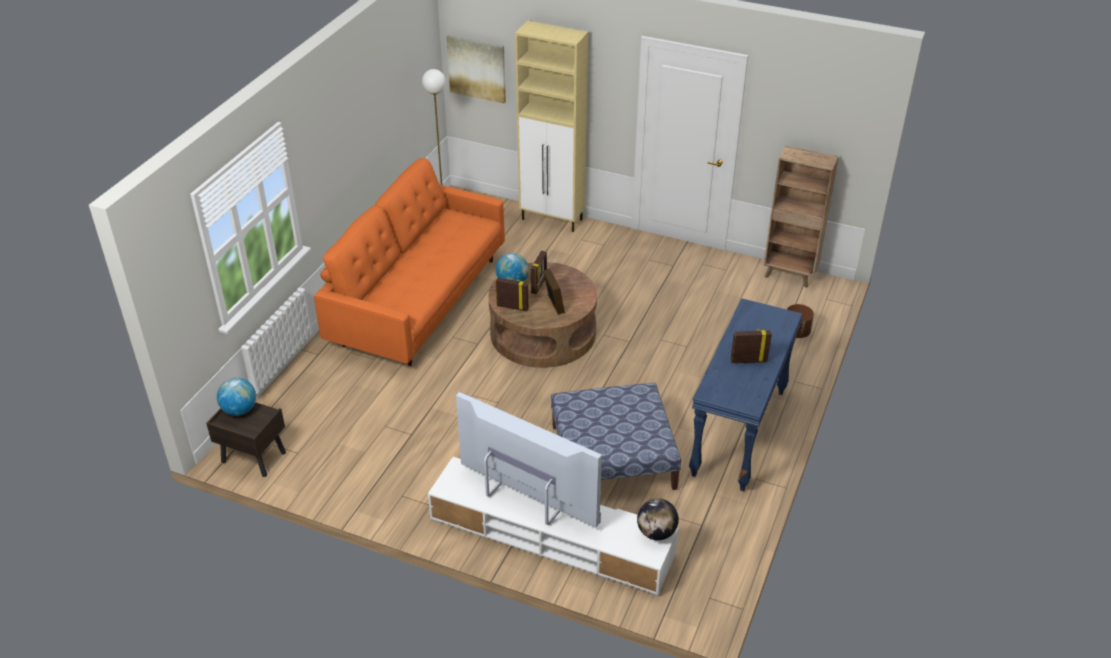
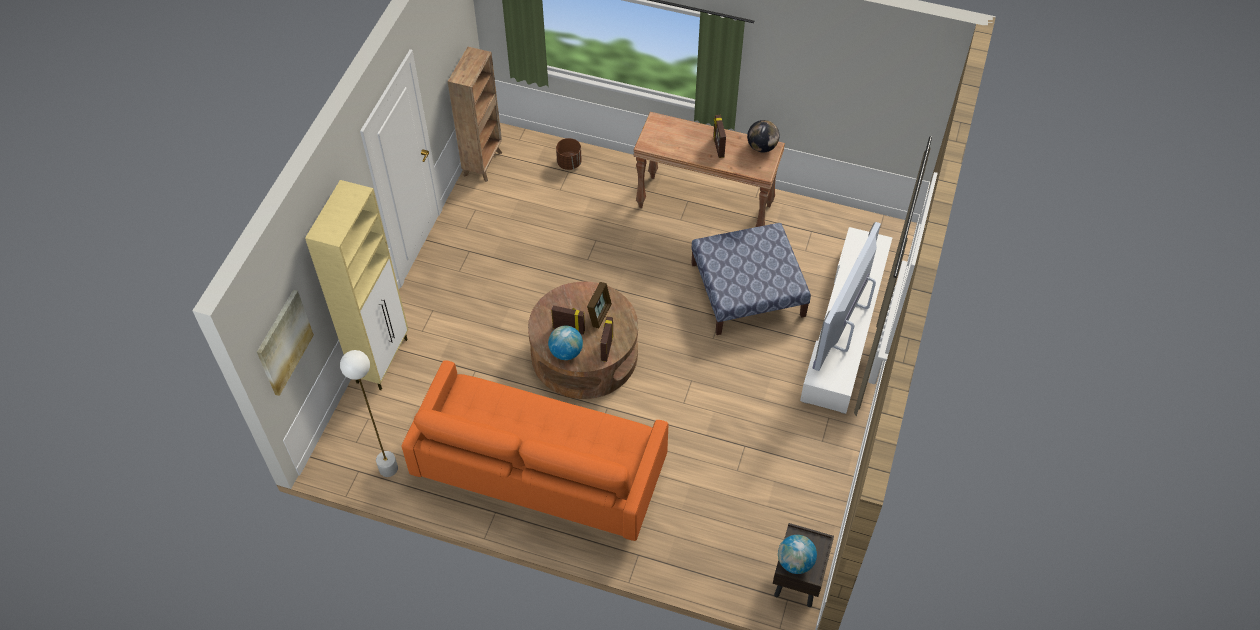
camera: 95 degrees left, 15 degrees up
(554, 304) = (599, 314): picture frame -> picture frame turned 135 degrees clockwise
(656, 532) = (857, 240): globe -> globe (762, 147)
(739, 433) = (705, 205): blue console table -> brown console table

